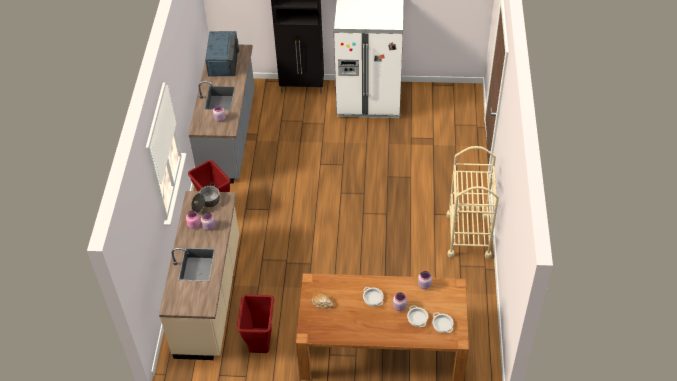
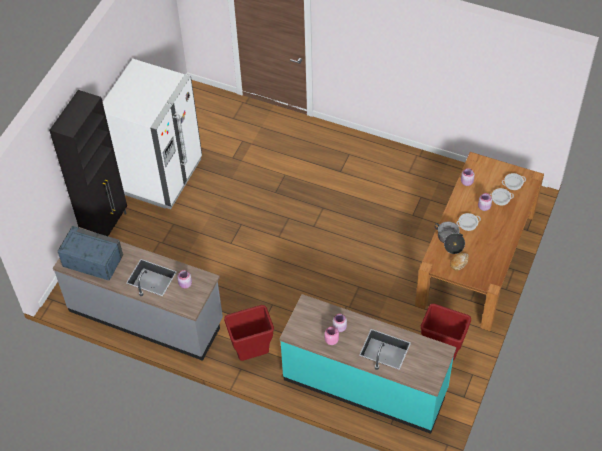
camera: 70 degrees left, 5 degrees up
(206, 203) = (305, 323): cooking pot -> cooking pot (449, 241)
(209, 296) = (365, 384): beige counter -> turquoise counter
(468, 235) = (376, 155): beige cart -> none

